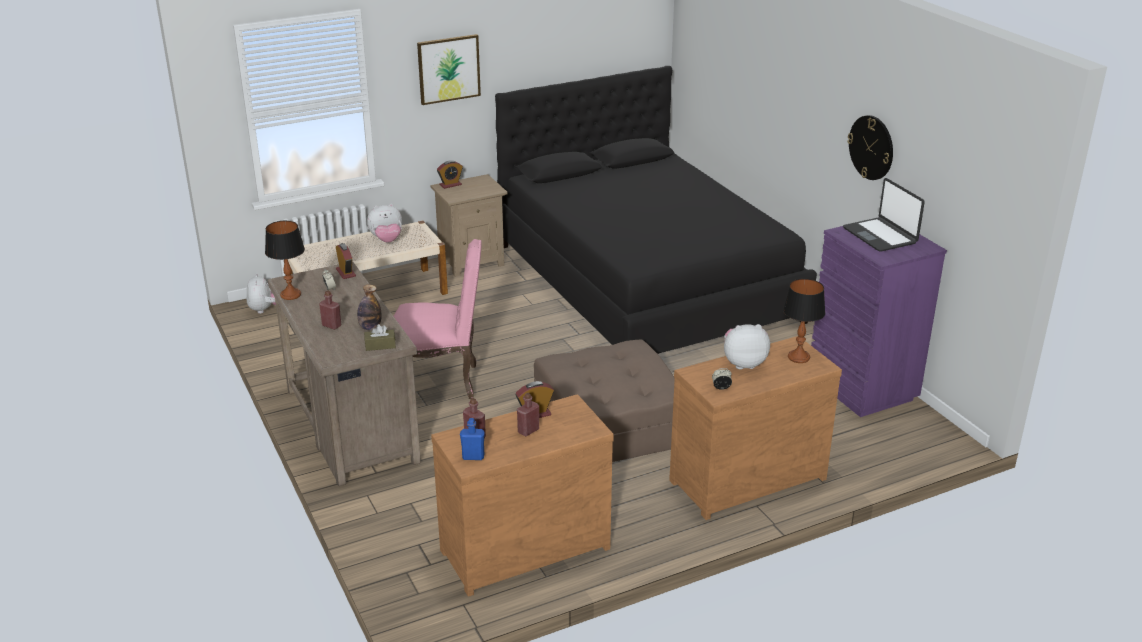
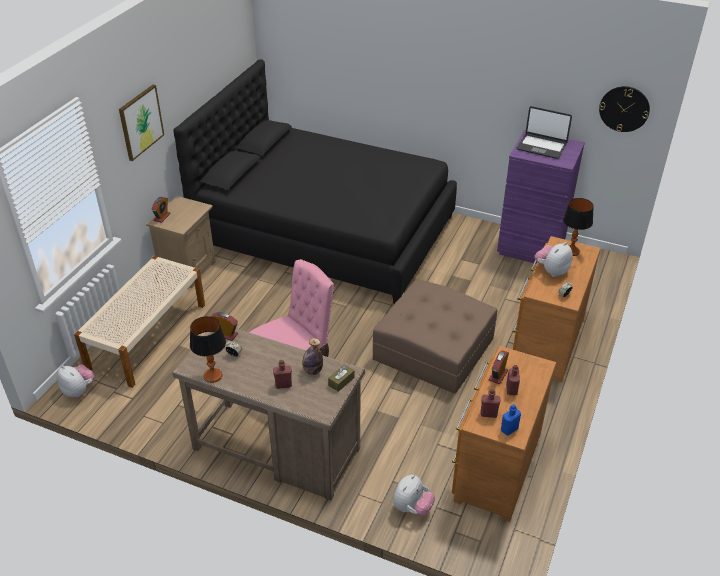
camera: 40 degrees left, 10 degrees up
(387, 240) = (150, 285): plush toy -> plush toy (412, 508)
(871, 147) = (502, 86): wall clock -> wall clock (624, 109)

